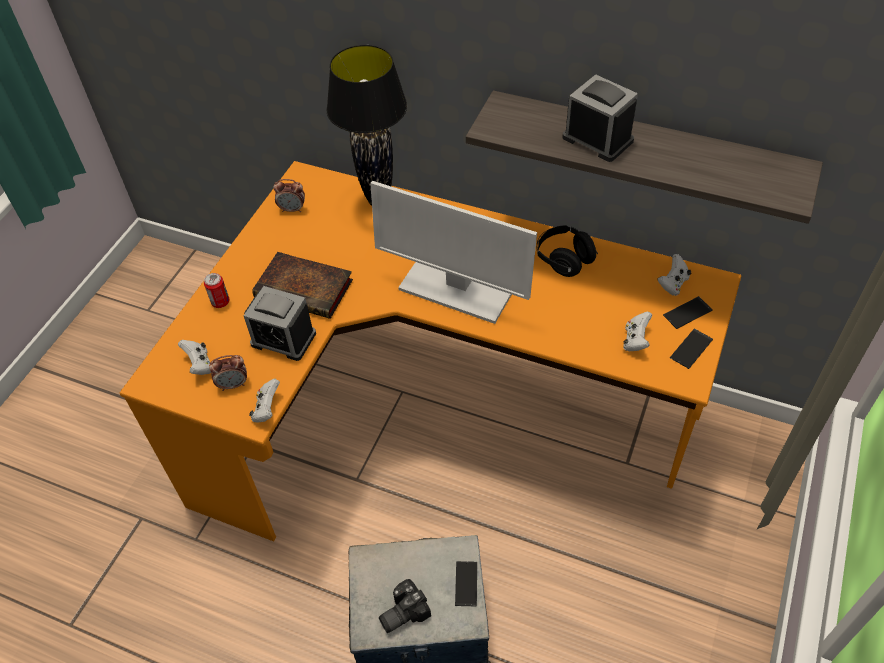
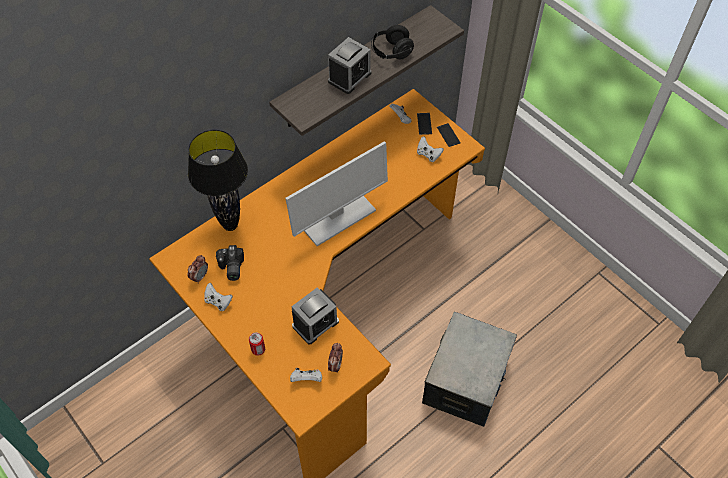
camera: 65 degrees left, 5 degrees up
(267, 409) = (367, 352): white game controller -> white game controller (218, 302)
(306, 289) = (281, 295): book -> none
(401, 612) = (481, 370): camera -> camera (230, 268)
(466, 583) = (481, 330): phone -> none
(564, 260) = (350, 156): black headphones -> black headphones (391, 52)
(597, 139) = (349, 77): alarm clock -> alarm clock turned 150 degrees clockwise

